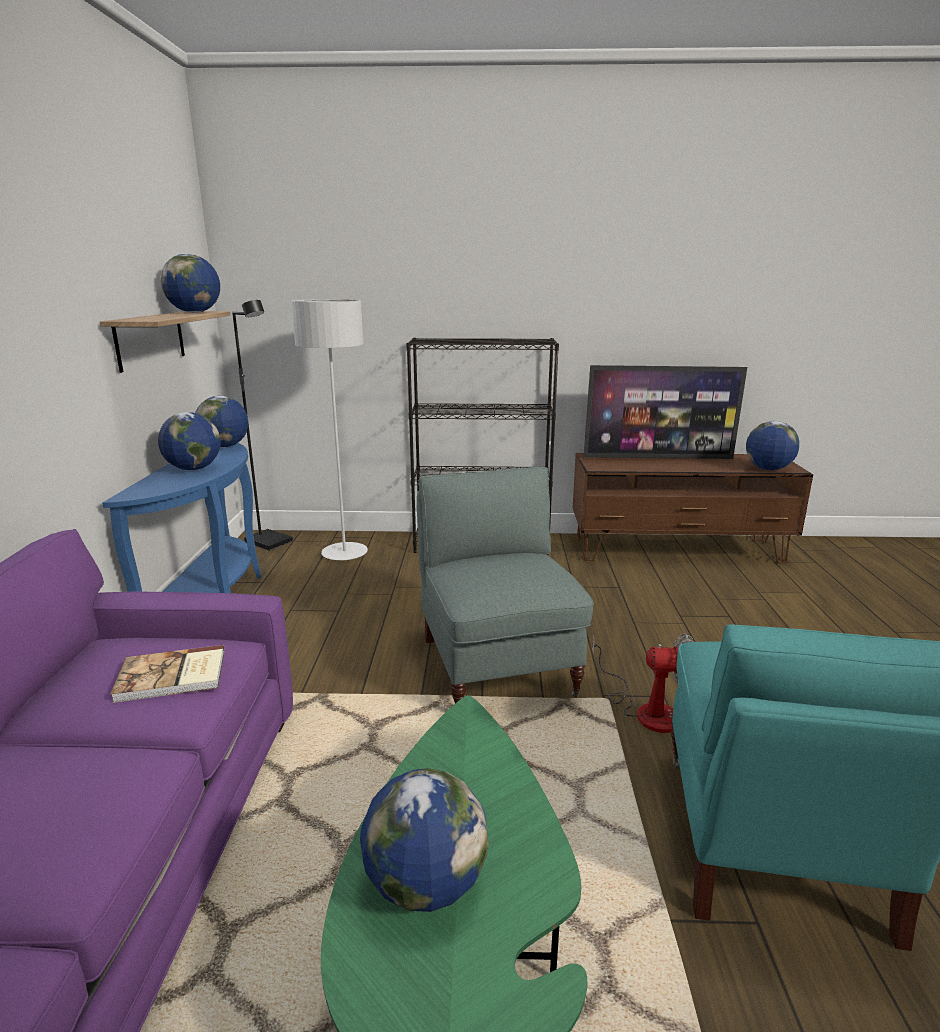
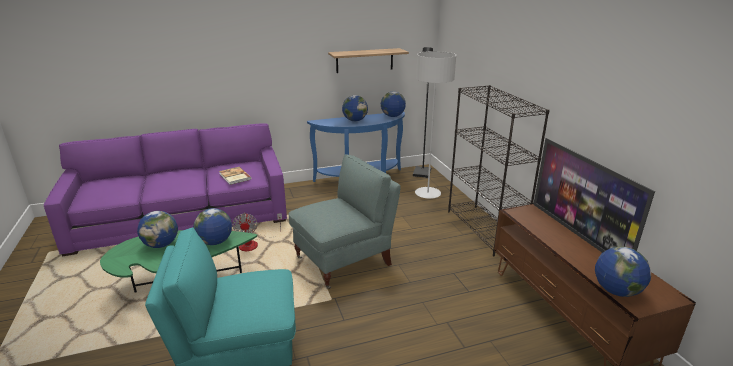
camera: 70 degrees right, 5 degrees up
(195, 312) = (388, 50): globe -> globe (215, 242)
(646, 709) = (328, 314): fan -> fan (254, 243)

